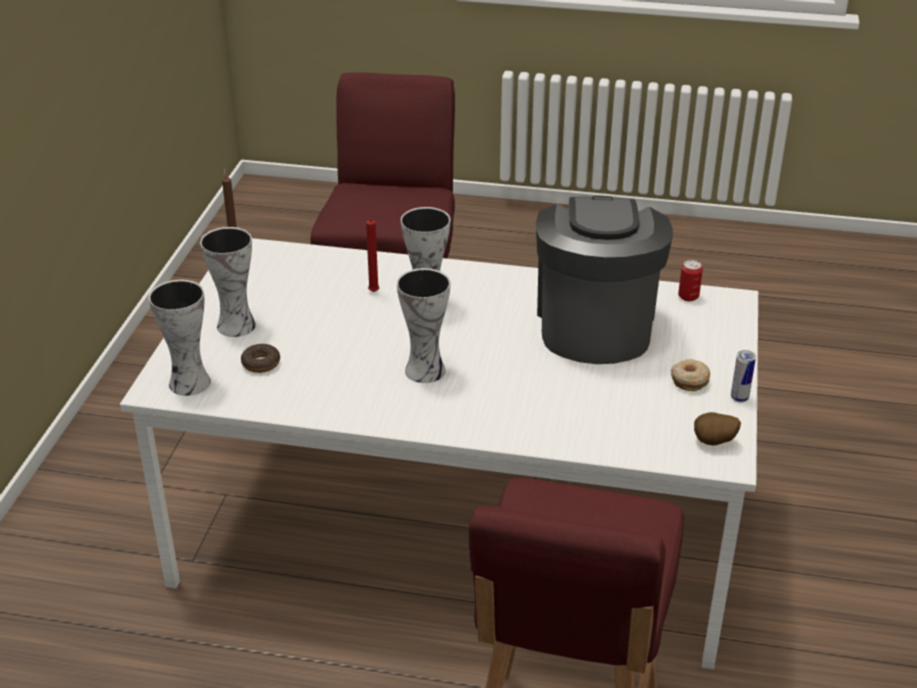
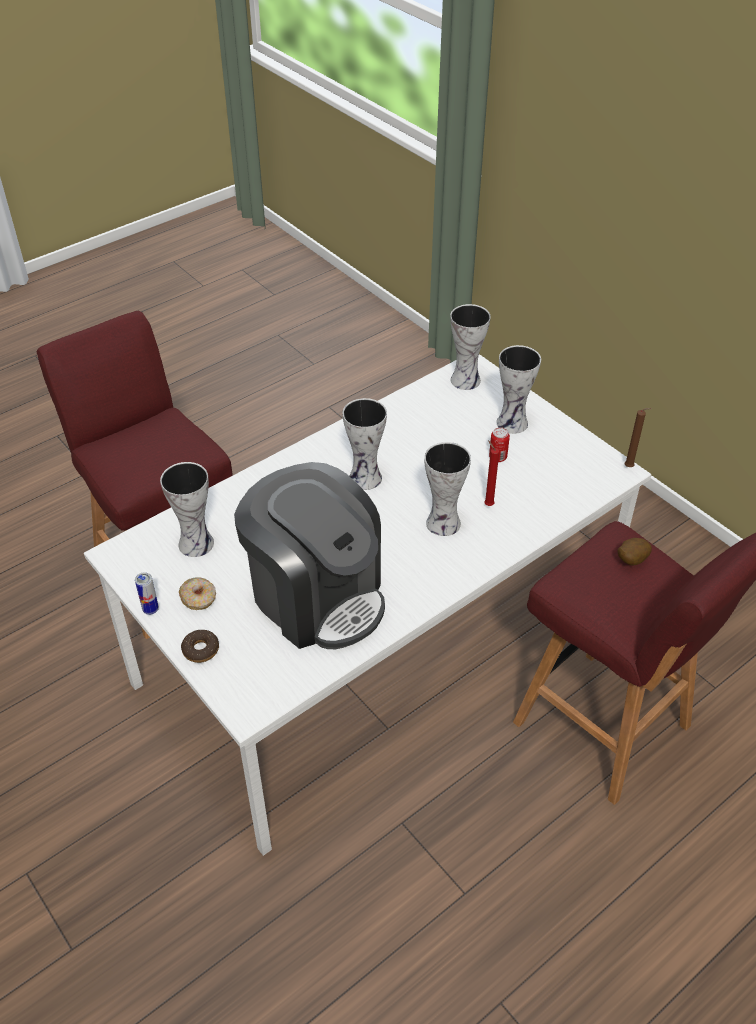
camera: 130 degrees right, 10 degrees up
(261, 363) = (454, 414): donut -> donut (201, 650)
(640, 420) = (196, 542): none -> vase
(688, 297) = (285, 683): can -> can (497, 457)
(714, 443) = (134, 561): potato -> potato (630, 560)

